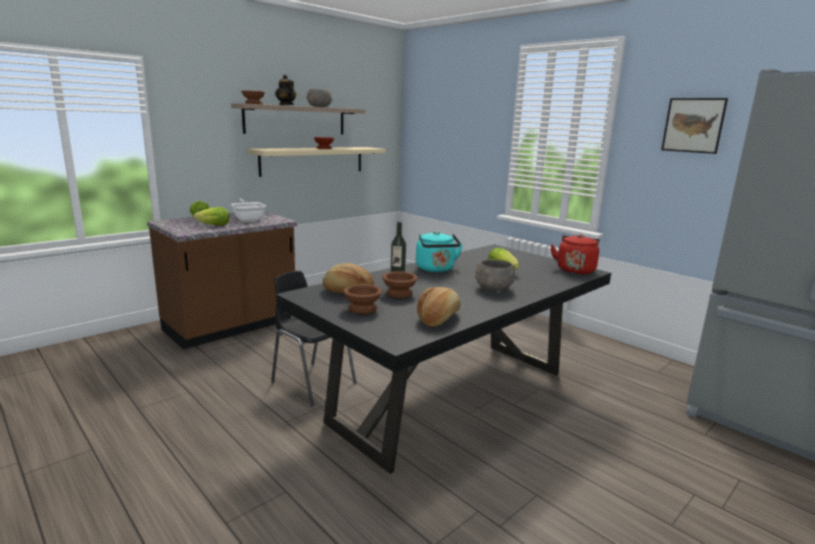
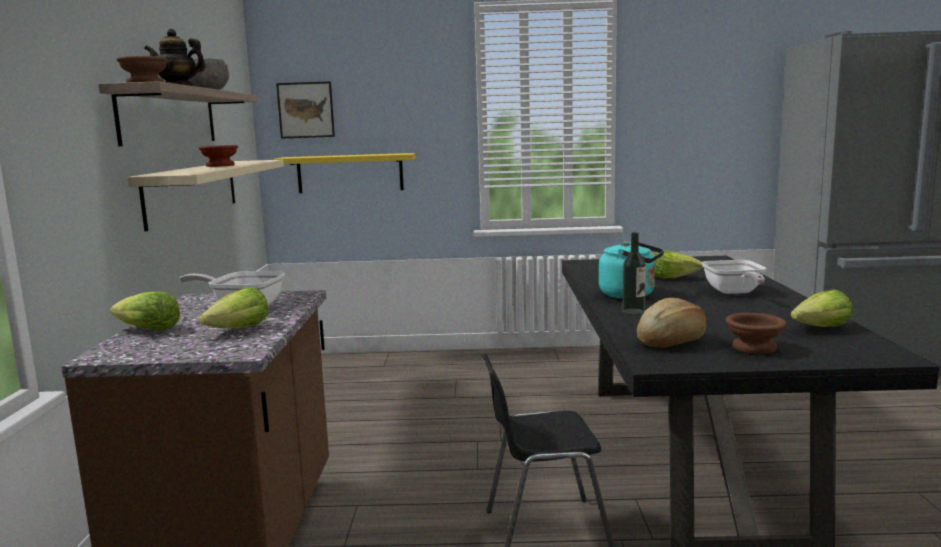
camera: 45 degrees left, 5 degrees down
(398, 294) = (710, 324): brown bowl -> none
(438, 318) = (822, 328): bread -> lettuce
(439, 162) = (350, 173): none -> yellow shelf
(493, 288) = (734, 292): grey bowl -> frying pan
(575, 270) = (704, 260): red kettle -> none
(693, 125) = (704, 92): picture -> picture (306, 110)

